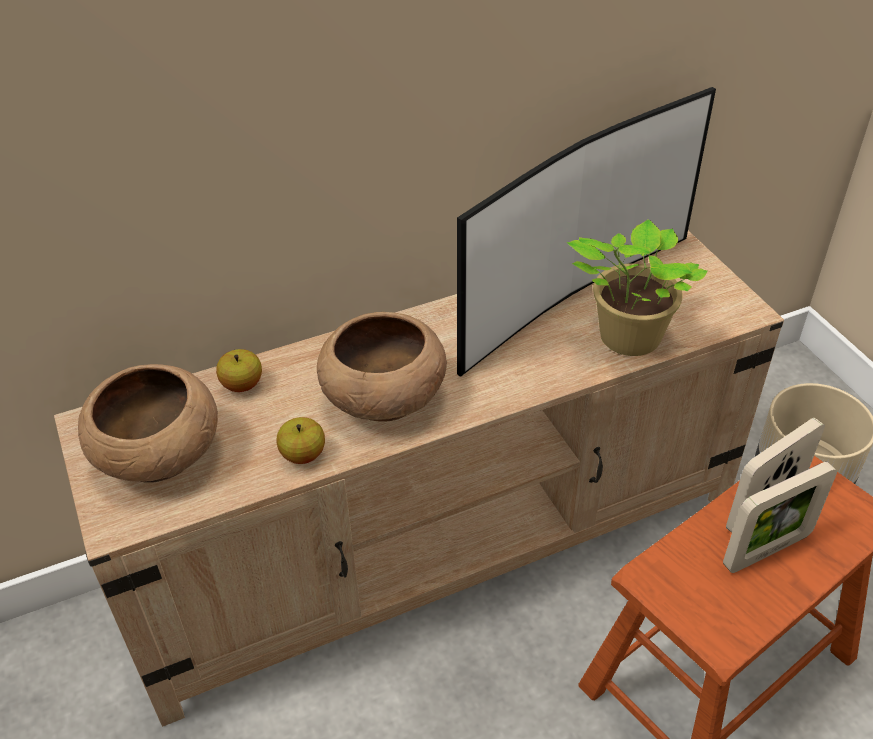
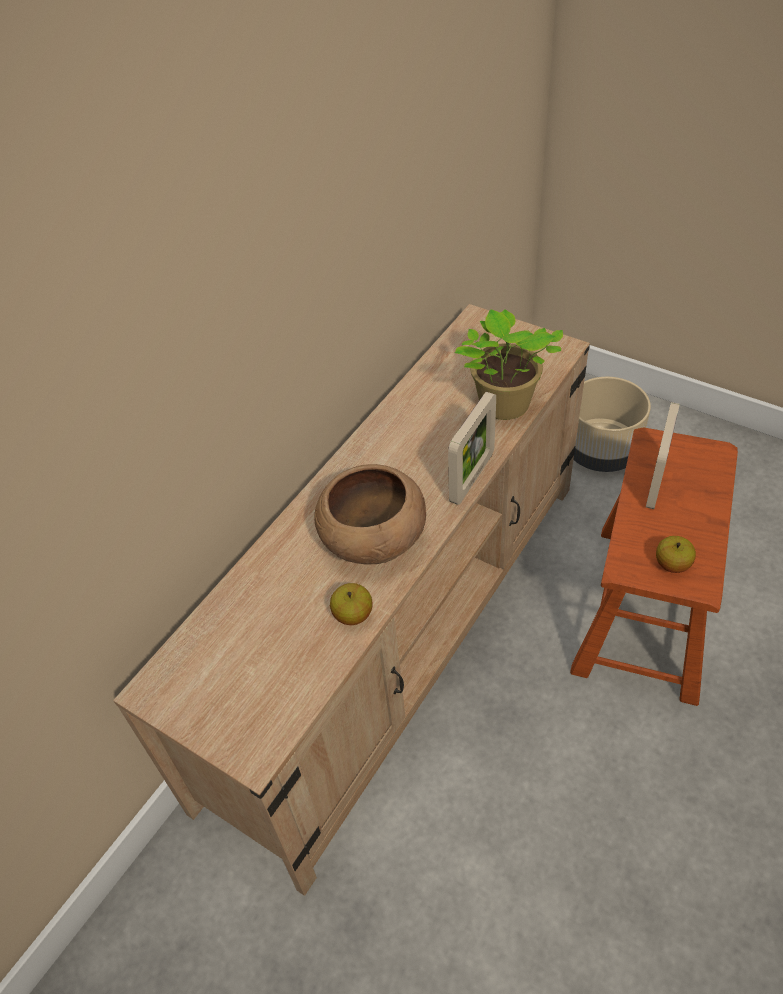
camera: 30 degrees left, 5 degrees up
(158, 455) = (238, 681): brown bowl -> none
(242, 385) = (253, 588): apple -> apple (672, 564)
(570, 295) = (438, 392): television -> none
(766, 550) = (678, 508): picture frame -> picture frame (472, 477)

